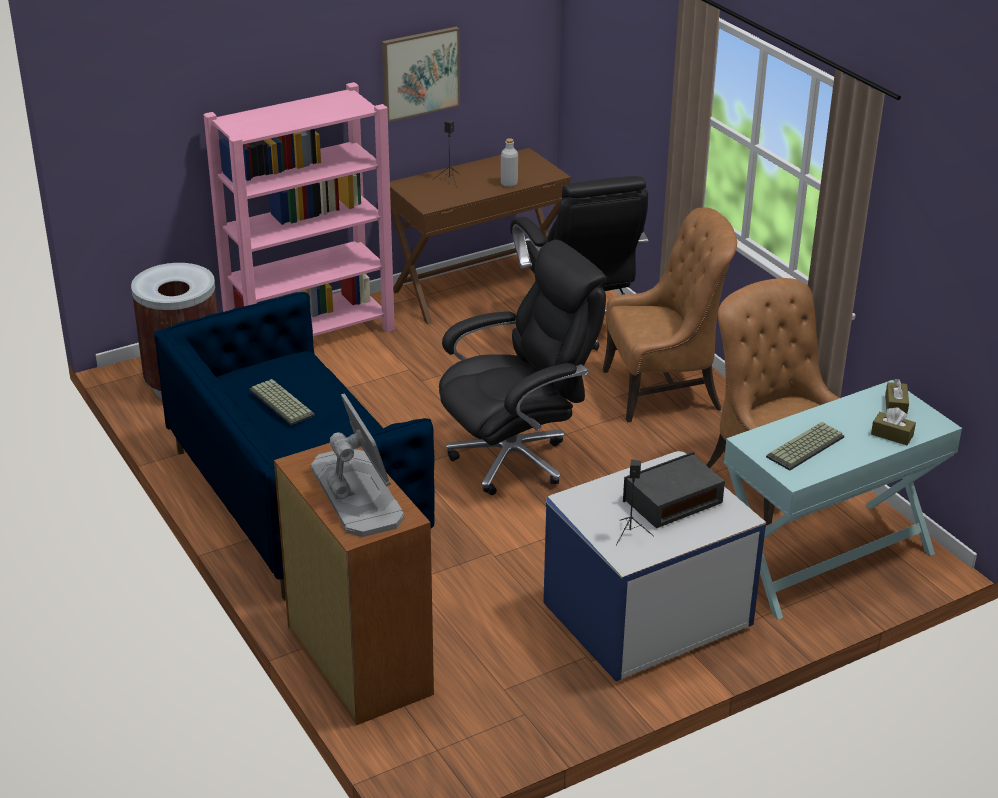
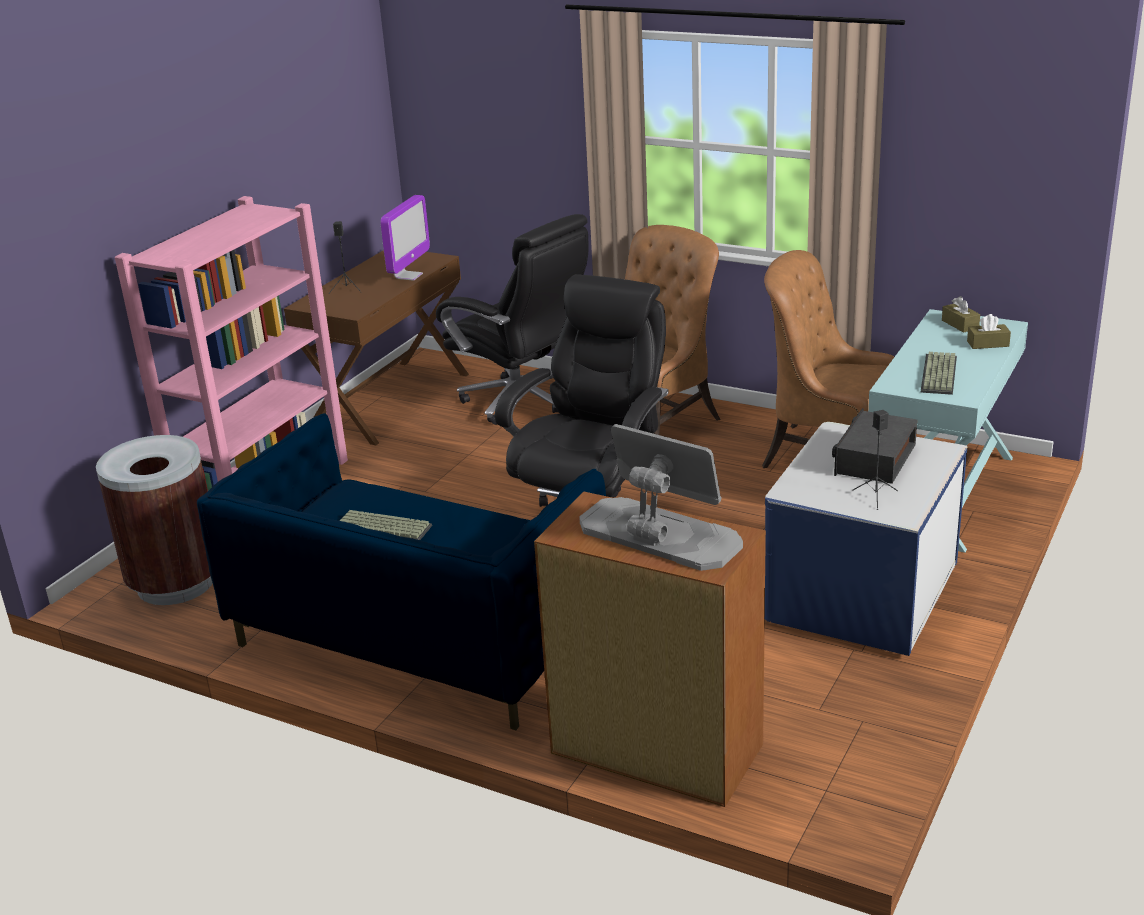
camera: 30 degrees left, 5 degrees down
(420, 73) = (292, 179): picture -> none
(509, 184) = (408, 276): grey bottle -> monitor

